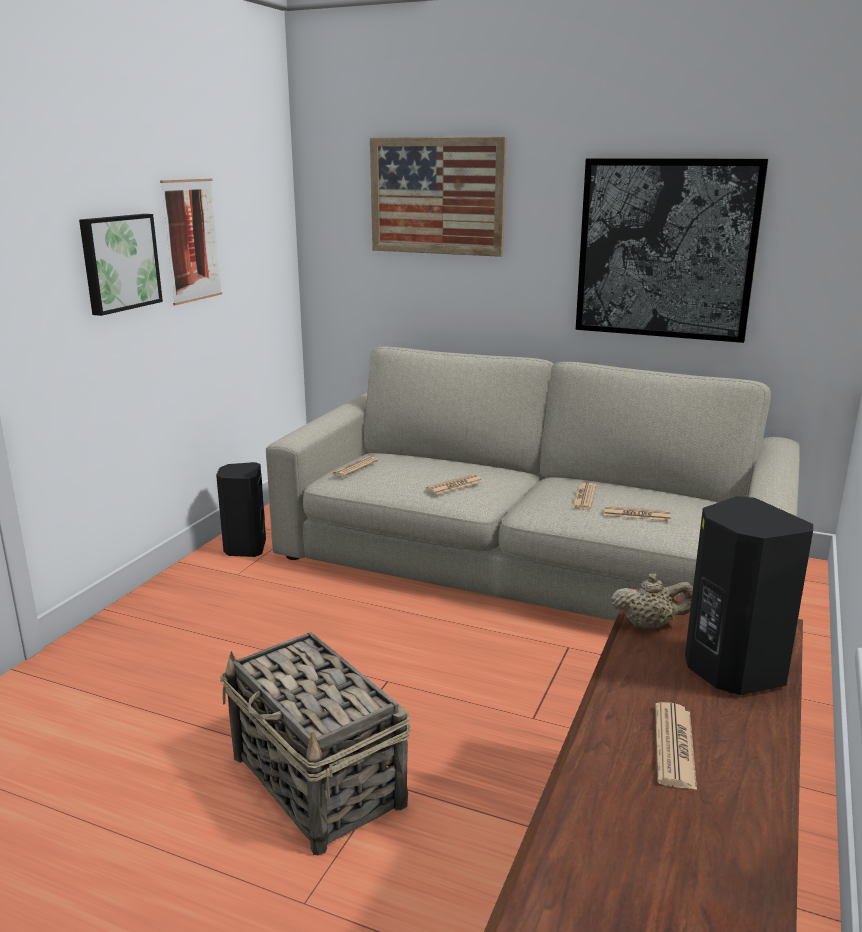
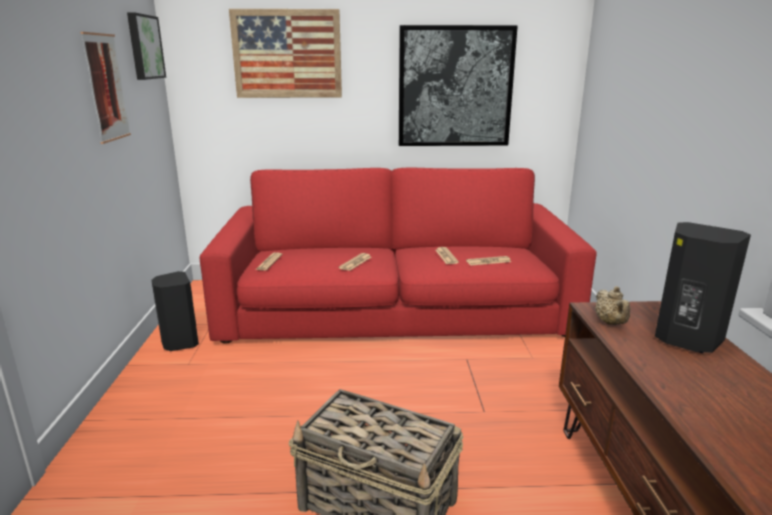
camera: 25 degrees left, 0 degrees up
(119, 262) = (60, 104): picture -> picture (144, 47)
(527, 560) = (395, 308): beige sofa -> red sofa
(650, 625) = (610, 323): beige teapot -> beige teapot turned 105 degrees clockwise
(674, 746) = (719, 394): newspaper -> none

